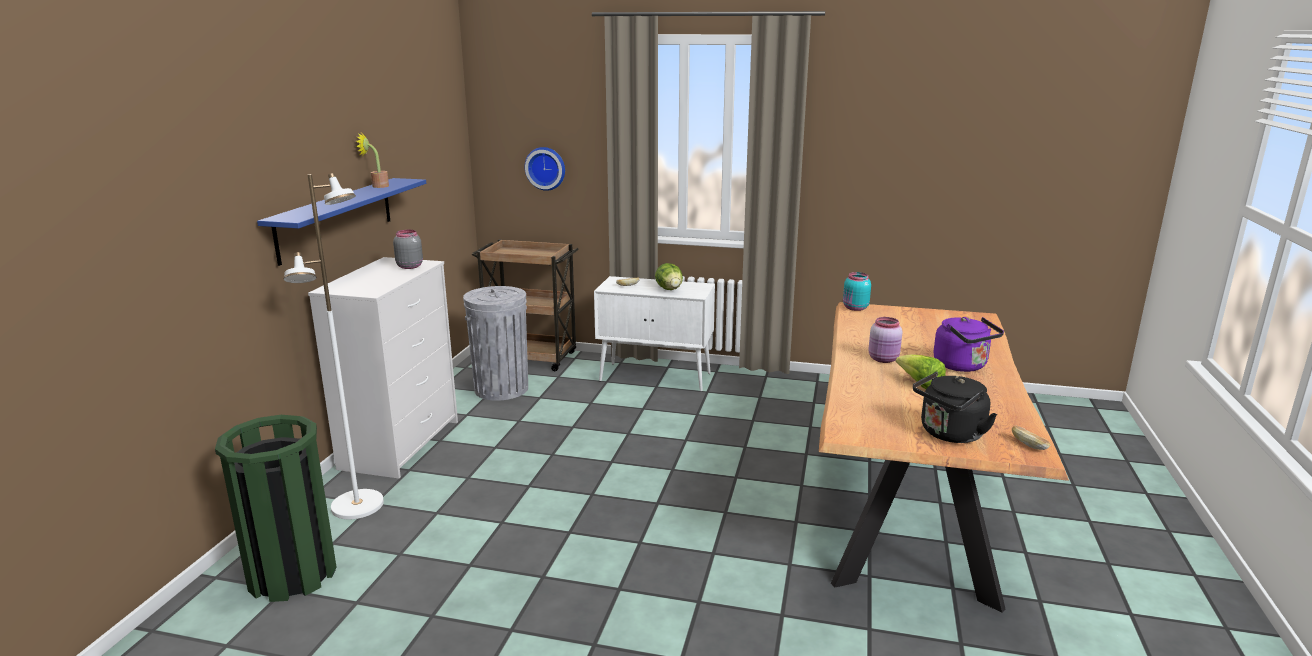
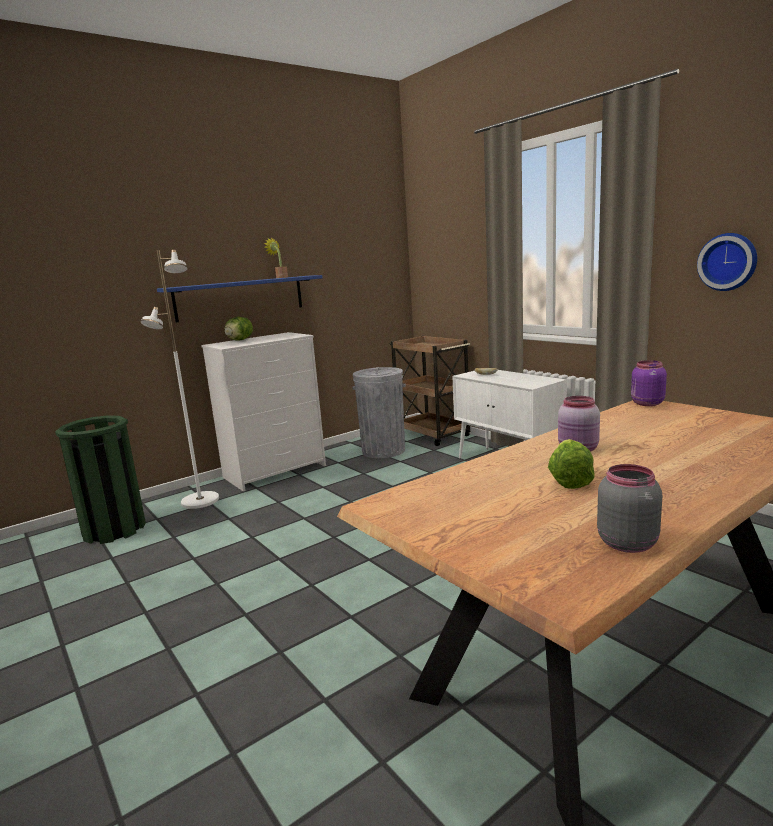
camera: 40 degrees right, 5 degrees down
(409, 266) = (286, 336): grey jar -> grey jar (627, 543)
(546, 168) = (453, 275): wall clock -> wall clock (728, 262)
(669, 289) = (515, 380): lettuce -> lettuce (239, 340)
(855, 308) = (646, 404): turquoise jar -> purple jar
(949, 434) = (490, 537): black kettle -> none
(963, 366) = (673, 474): purple kettle -> none
(1029, 445) = (578, 582): bread -> none

